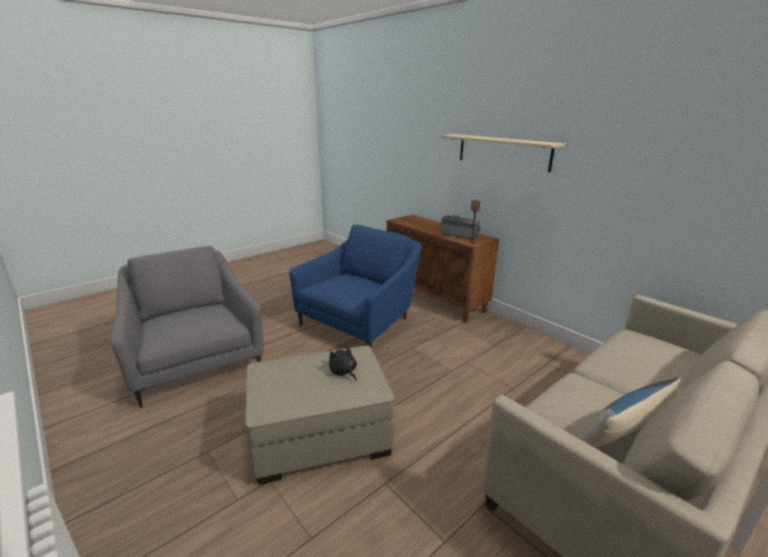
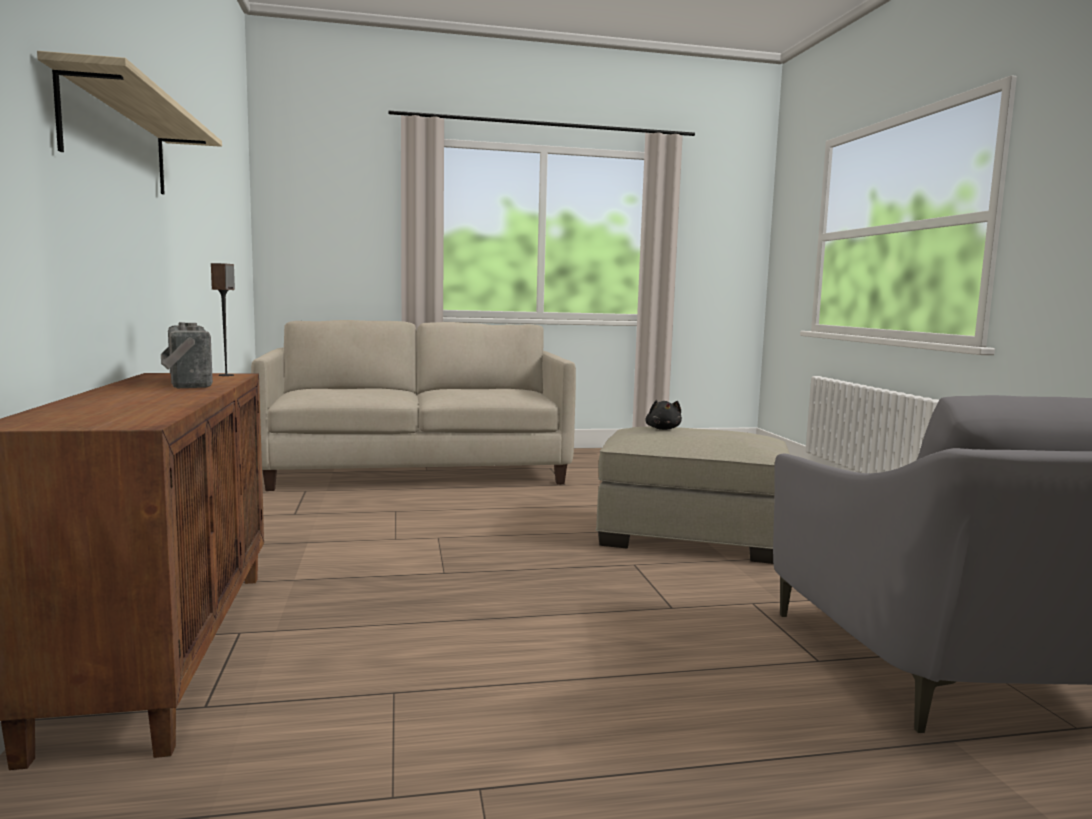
camera: 150 degrees left, 15 degrees down
(361, 322) = (478, 645): blue armchair -> none
(621, 436) = (485, 388): pillow -> none

